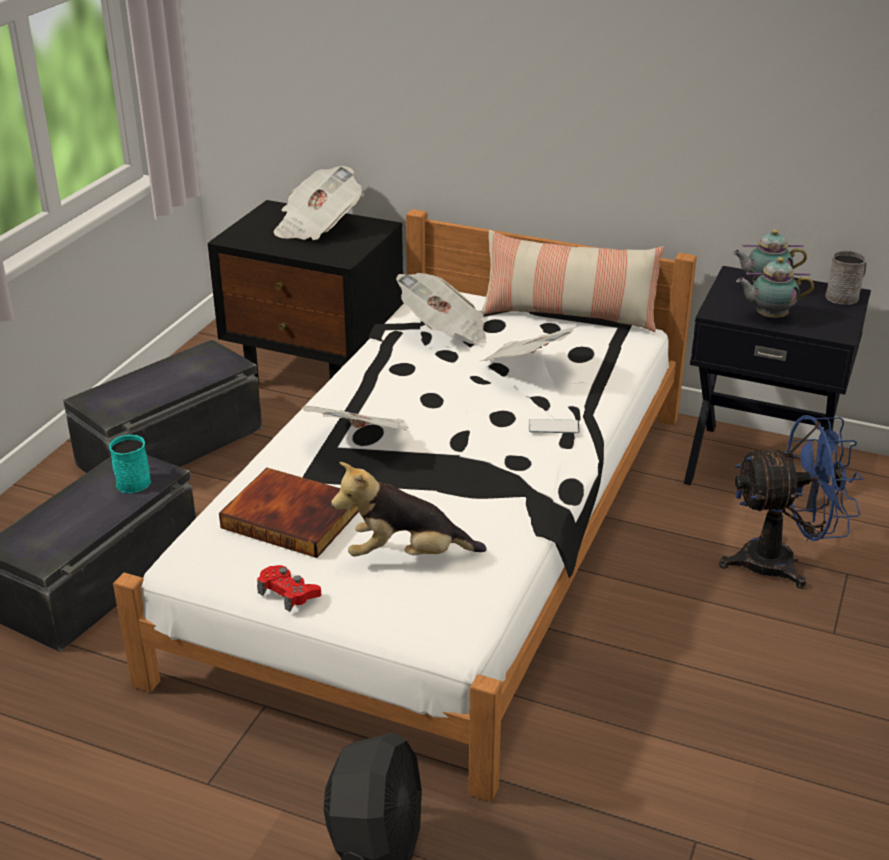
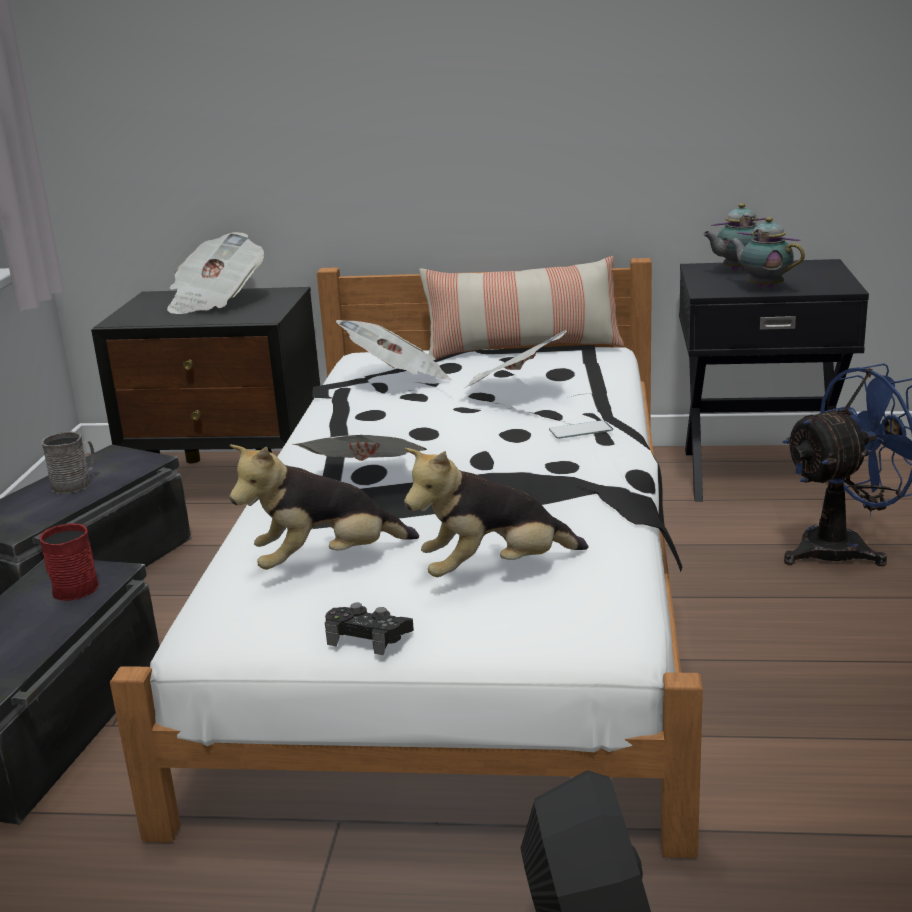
camera: 15 degrees left, 10 degrees down
(135, 480) = (76, 585): turquoise mug -> red mug
(288, 593) = (368, 637): red game controller -> black game controller
(293, 517) = (326, 562): book -> plush toy
(768, 316) = (763, 287): teapot -> teapot turned 60 degrees clockwise
(845, 296) = (821, 265): grey mug -> grey mug (76, 484)

